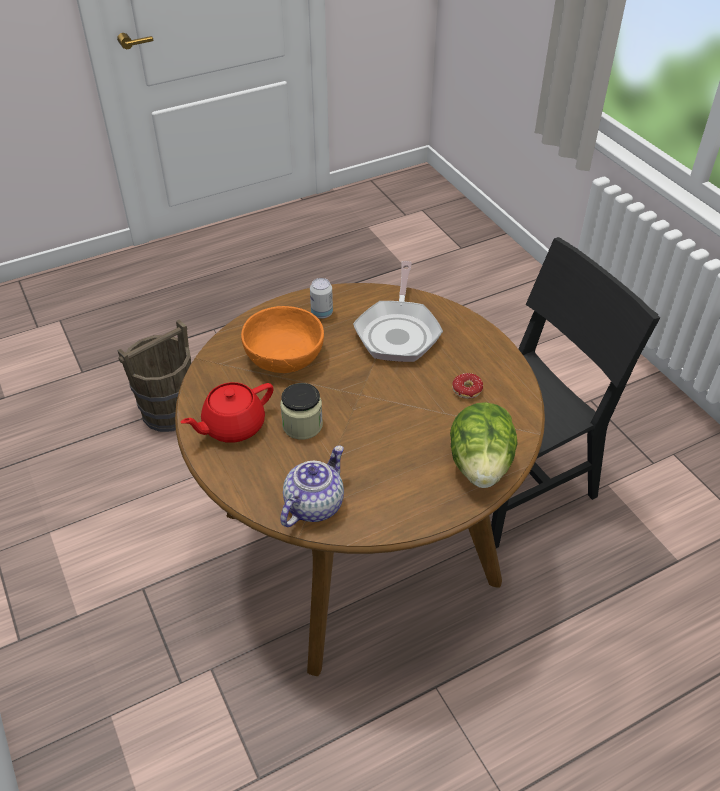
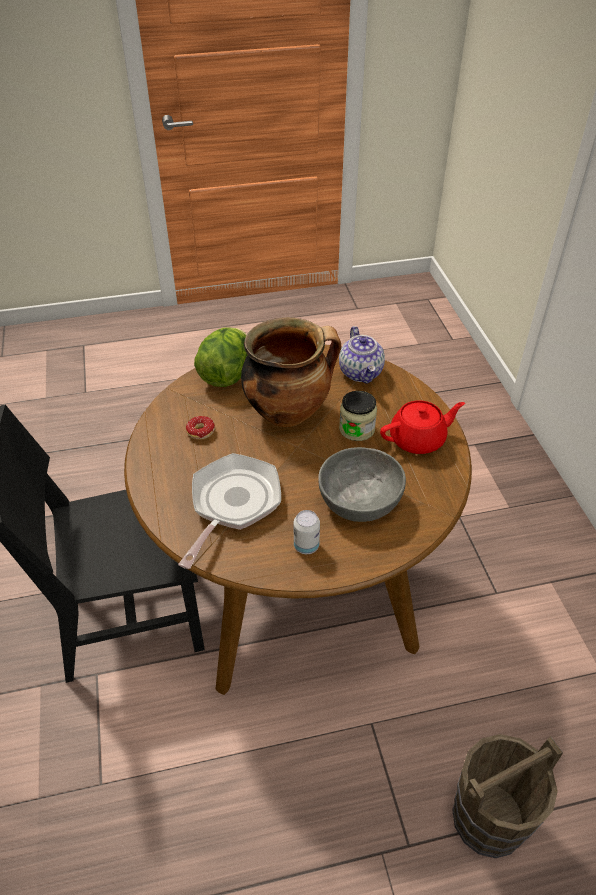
camera: 165 degrees left, 0 degrees up
(284, 355) = (359, 500): orange bowl -> grey bowl
(313, 504) = (361, 372): teapot -> teapot turned 60 degrees counterclockwise
(384, 431) = (288, 412): none -> cooking pot

